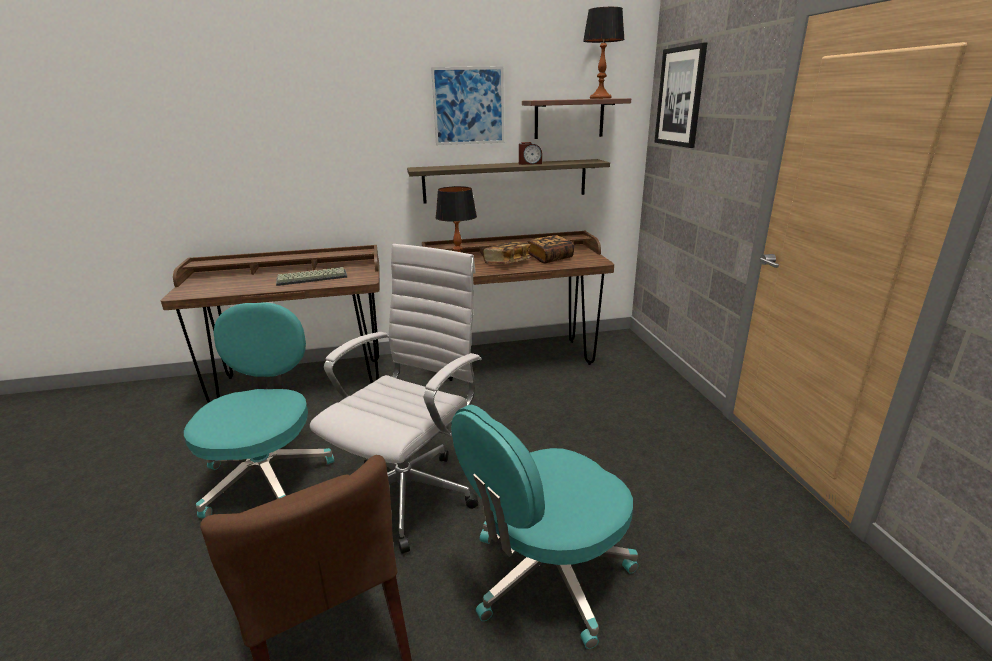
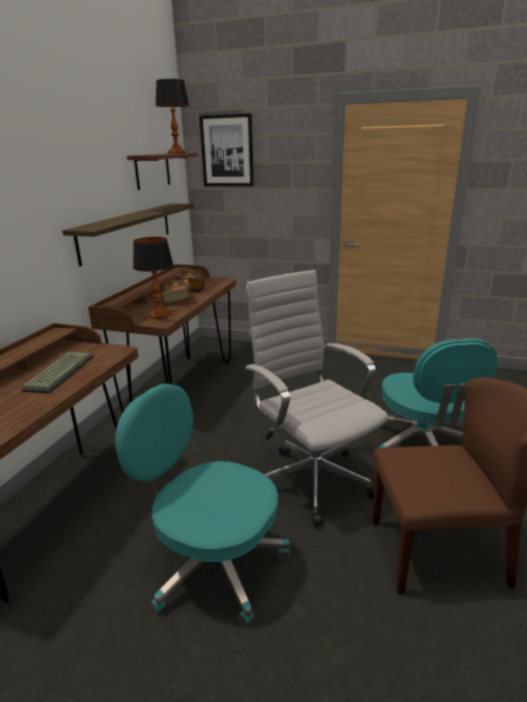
camera: 60 degrees left, 0 degrees up
(468, 106) = (96, 162): picture -> none
(530, 163) = (150, 212): alarm clock -> none

